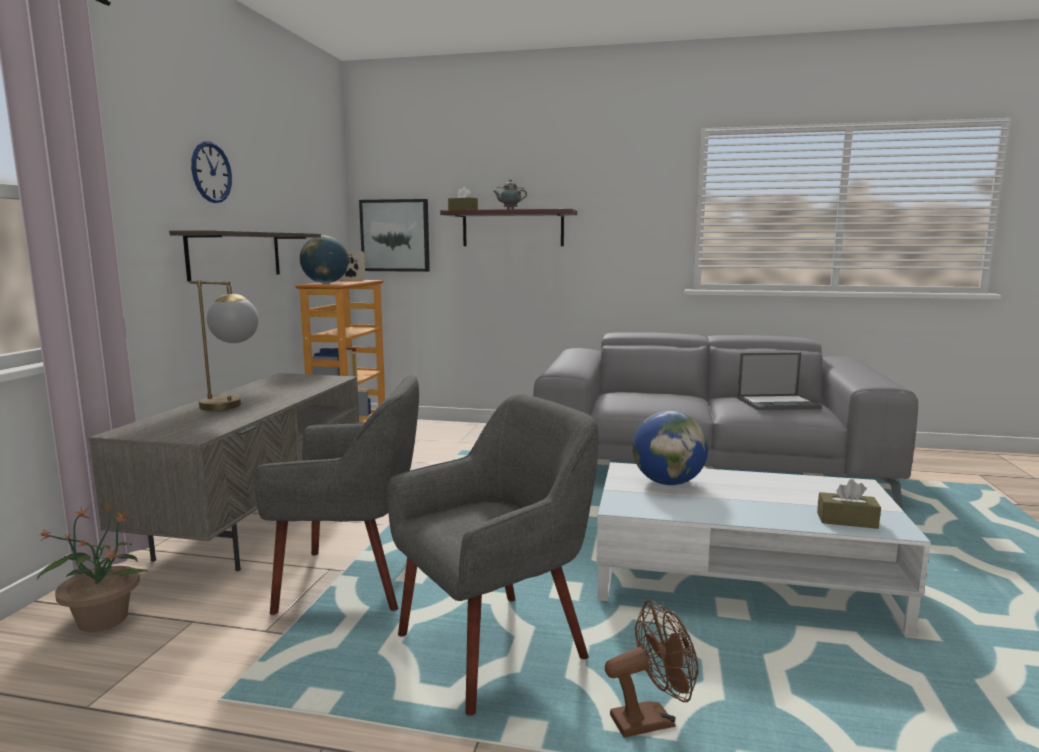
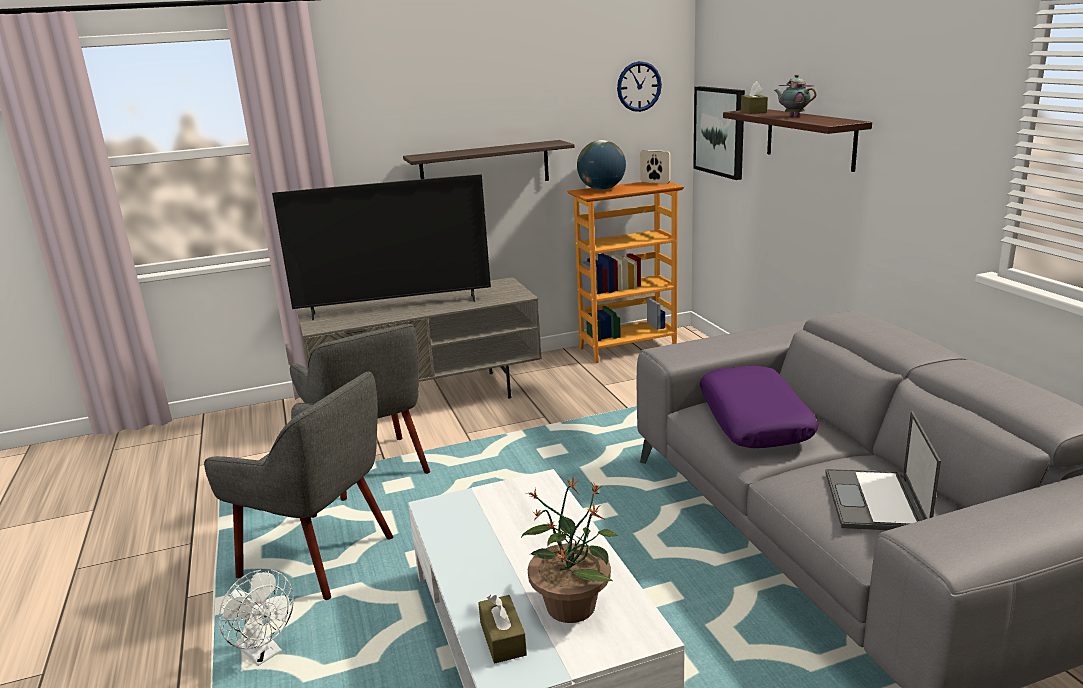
camera: 60 degrees right, 10 degrees up
(102, 619) = (275, 424): potted plant -> potted plant (571, 605)
(211, 172) = (455, 98): wall clock -> wall clock (639, 86)
(232, 407) = (394, 307): table lamp -> television
(648, 399) = (755, 420): none -> purple pillow
(651, 720) = (264, 653): brown fan -> white fan
(668, 482) = (520, 512): globe -> none
(778, 403) = (876, 502): laptop -> laptop turned 45 degrees clockwise

